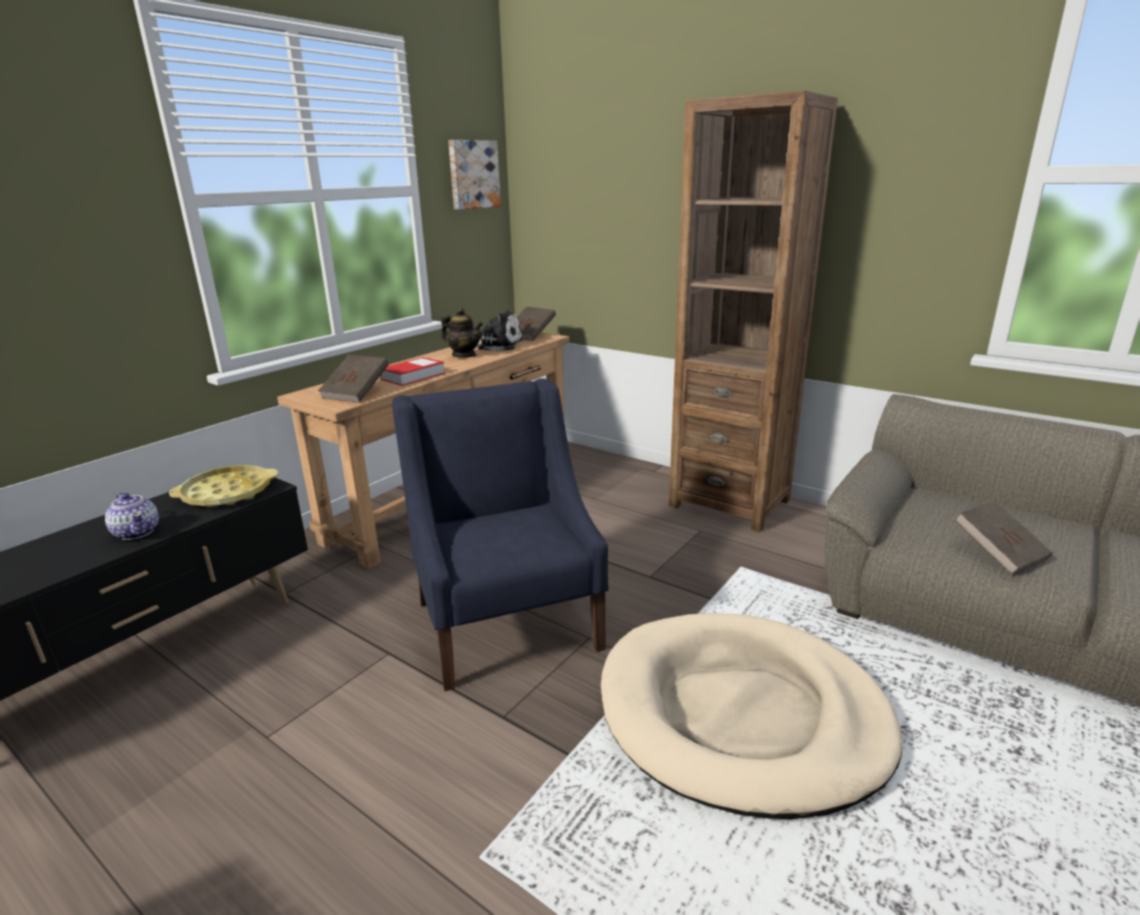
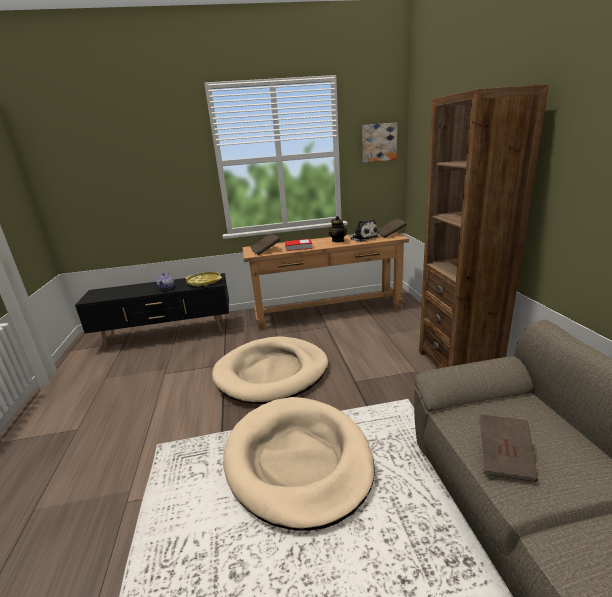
camera: 45 degrees right, 0 degrees up
(507, 623) = (272, 373): blue armchair -> beige dog bed

